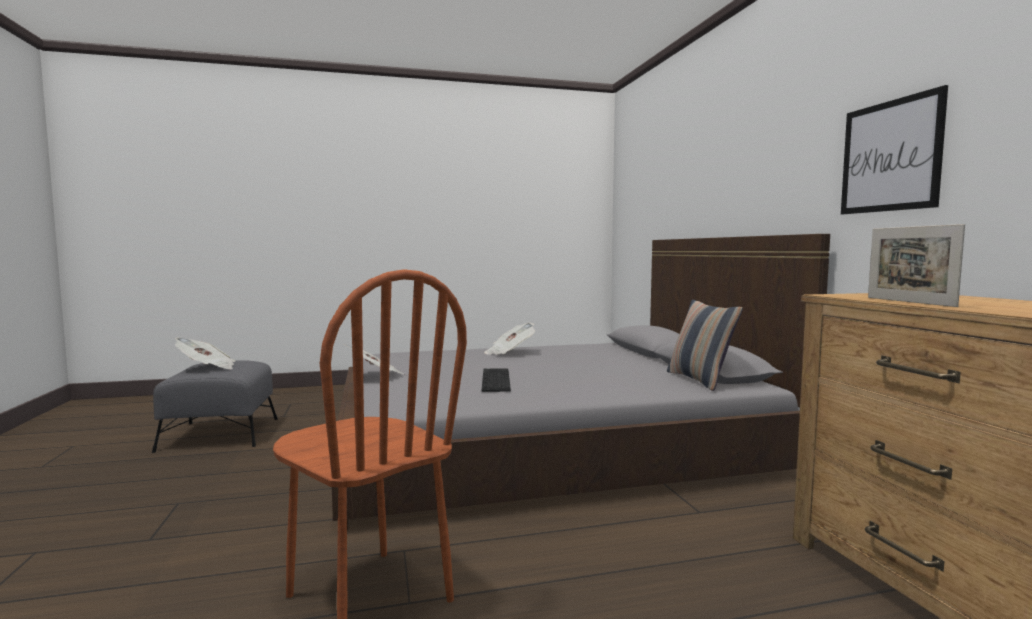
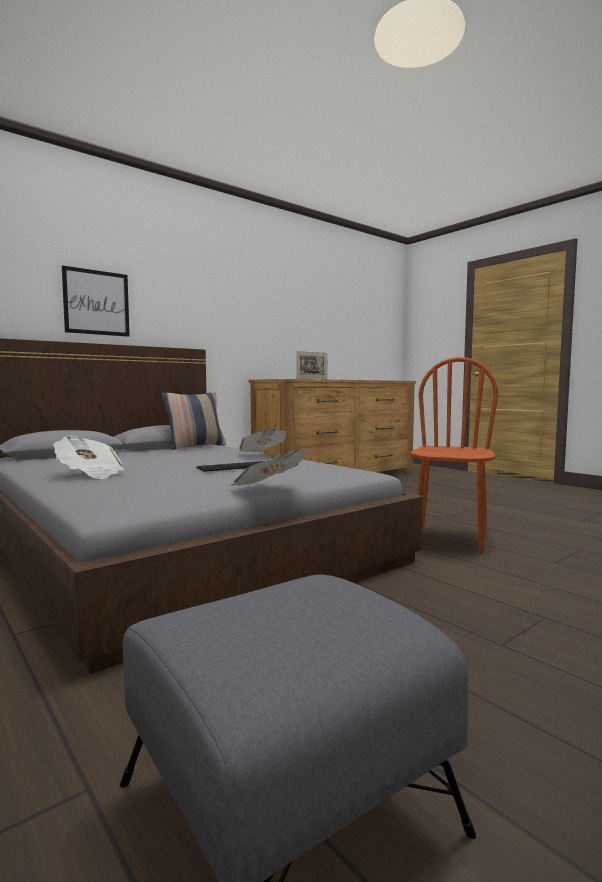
camera: 115 degrees left, 0 degrees up
(207, 368) = (314, 616): newspaper -> newspaper (262, 455)
(890, 156) = (227, 314): picture -> picture (96, 302)

